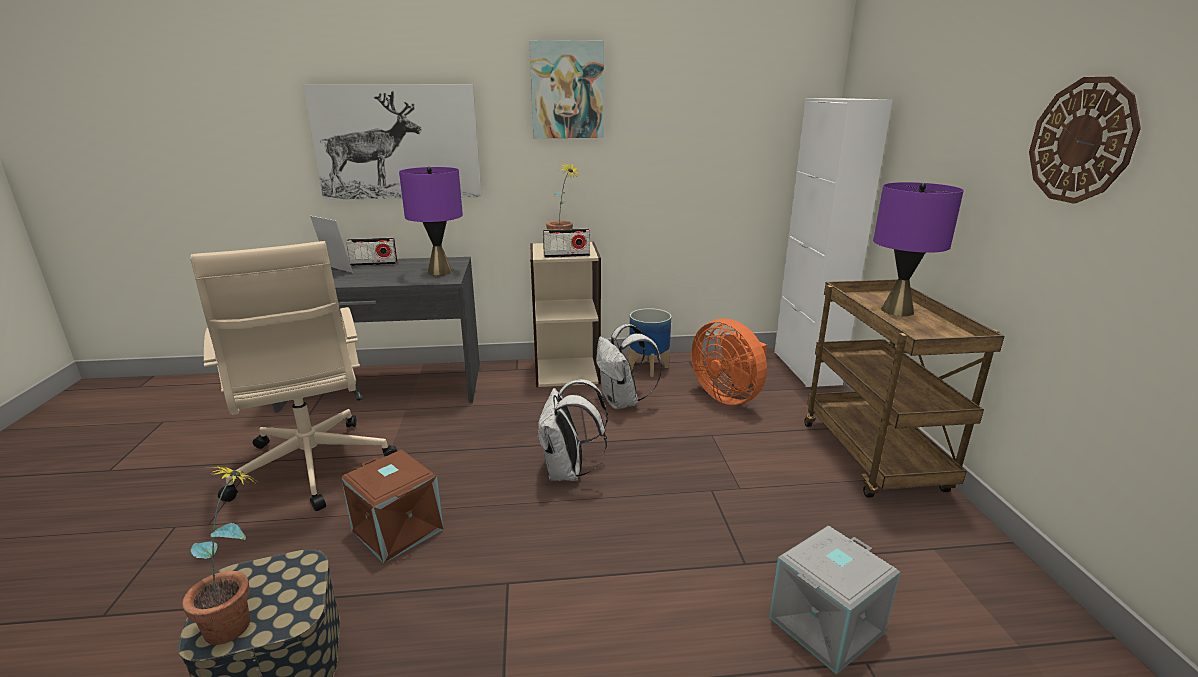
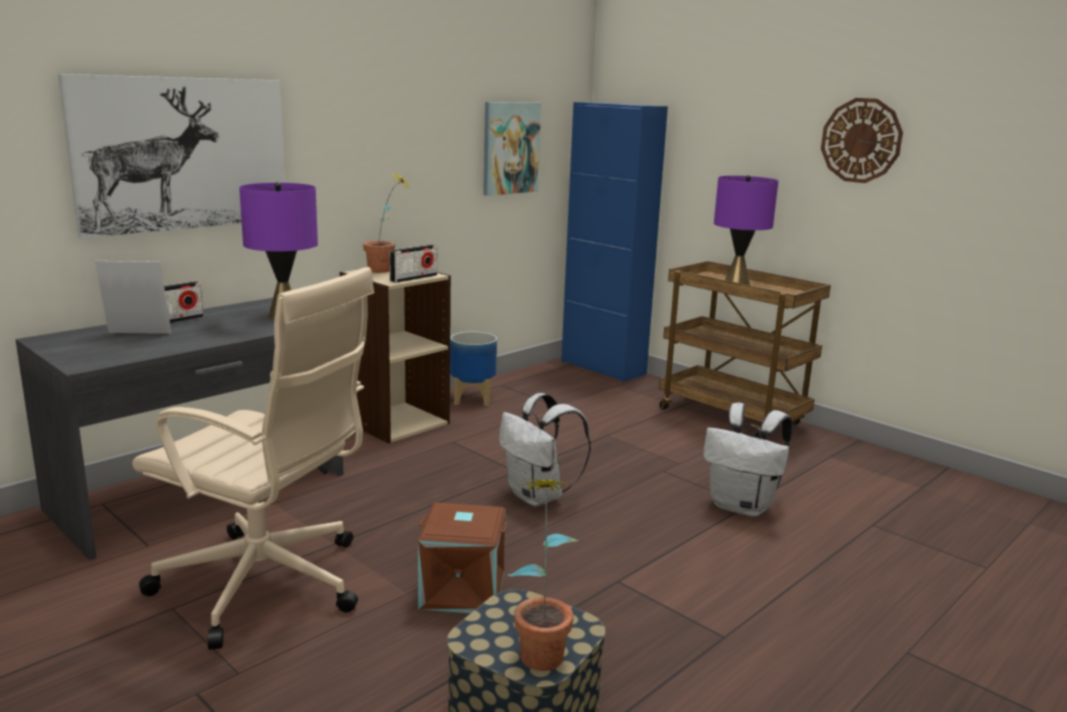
camera: 40 degrees left, 5 degrees down
(567, 90) = (373, 90): picture -> picture (510, 148)
(623, 402) = (496, 432): white backpack -> white backpack (743, 507)
(729, 396) = (576, 404): orange fan -> none
(806, 368) = (603, 367): white cabinet -> blue cabinet
(827, 627) = (834, 517): grey storage box -> none

